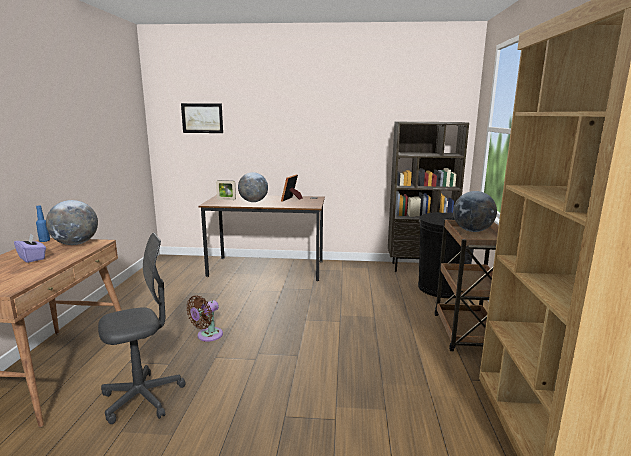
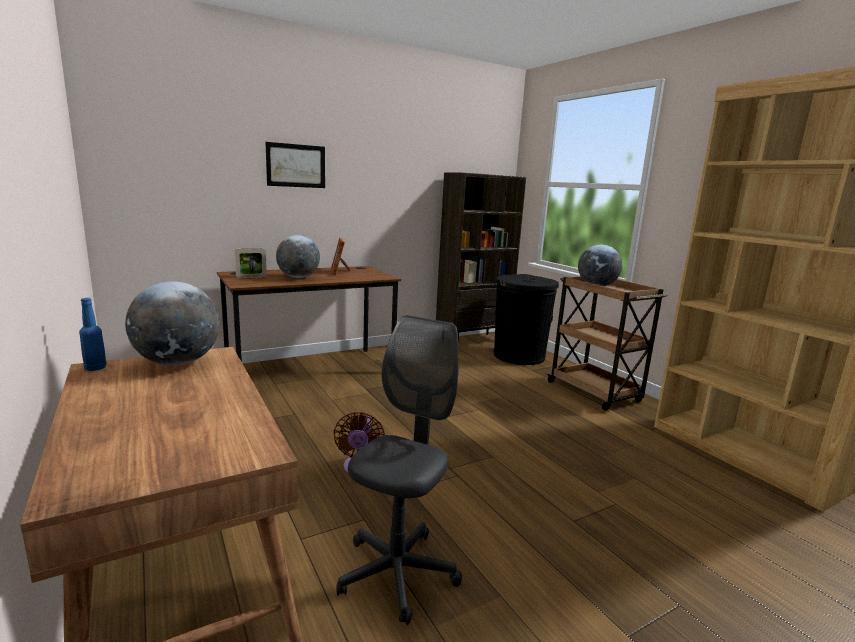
camera: 35 degrees left, 0 degrees up
(32, 258) = (156, 397): purple tissue box -> none
(202, 118) = (187, 152): picture -> picture (296, 165)

